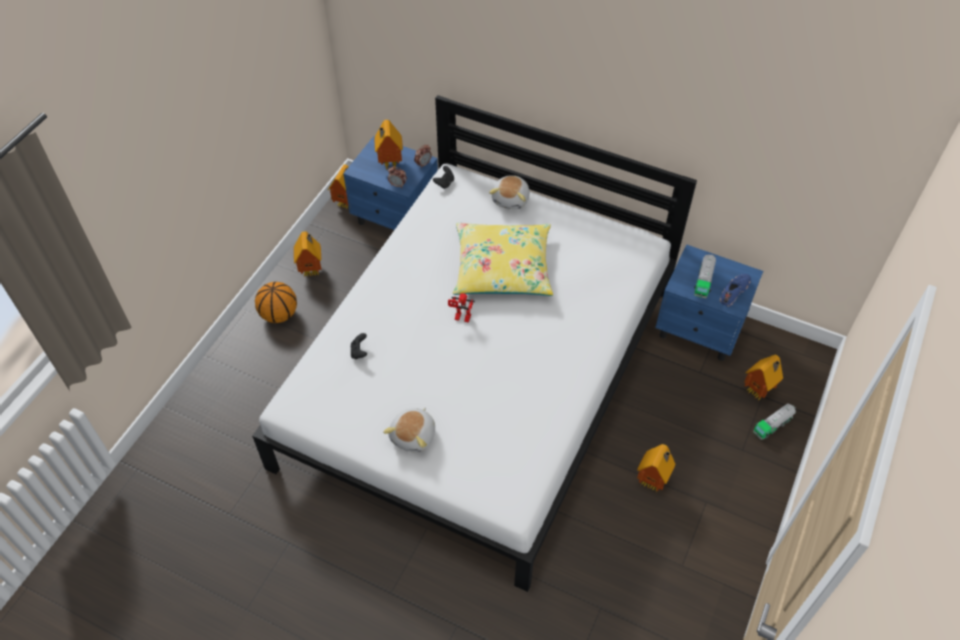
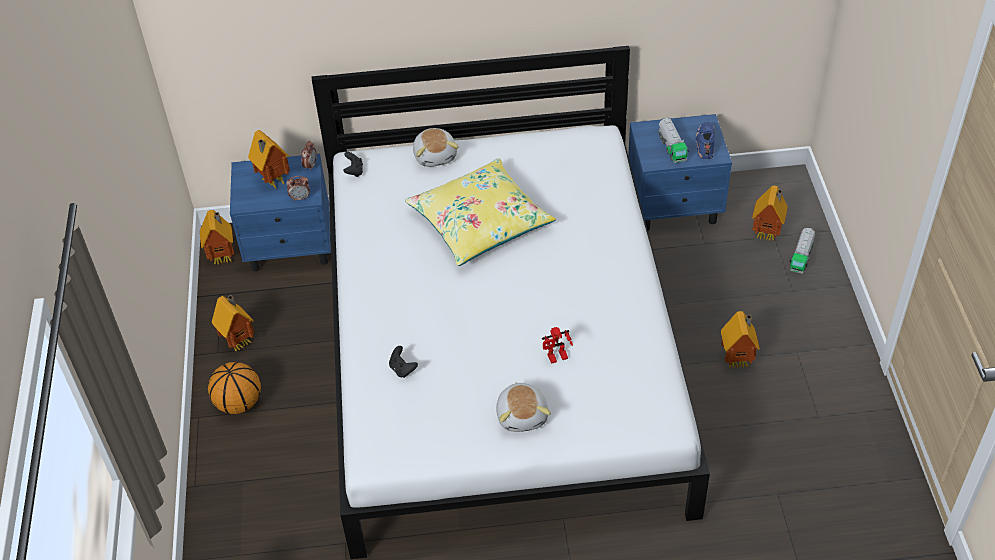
camera: 30 degrees left, 5 degrees down
(461, 318) = (478, 287): toy robot -> toy robot (557, 359)

